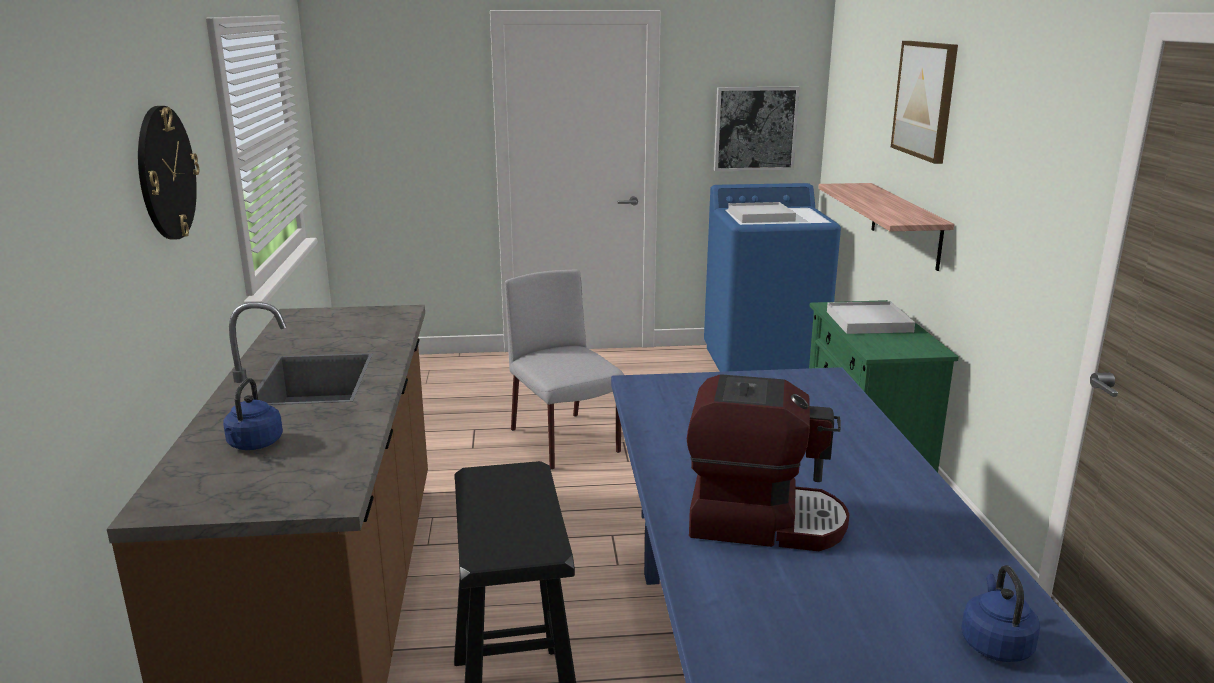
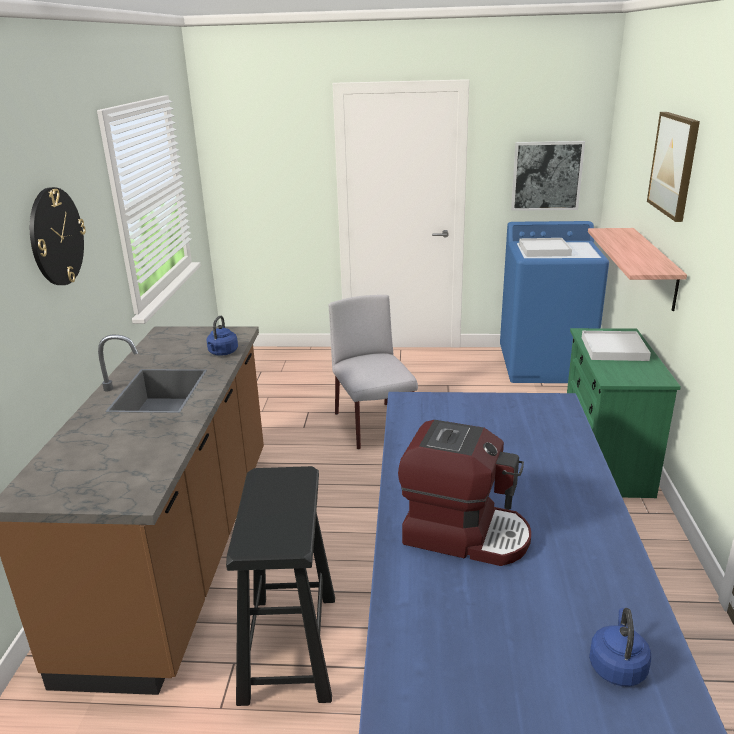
camera: 10 degrees right, 5 degrees up
(254, 445) = (100, 447): blue kettle -> blue kettle (222, 353)

